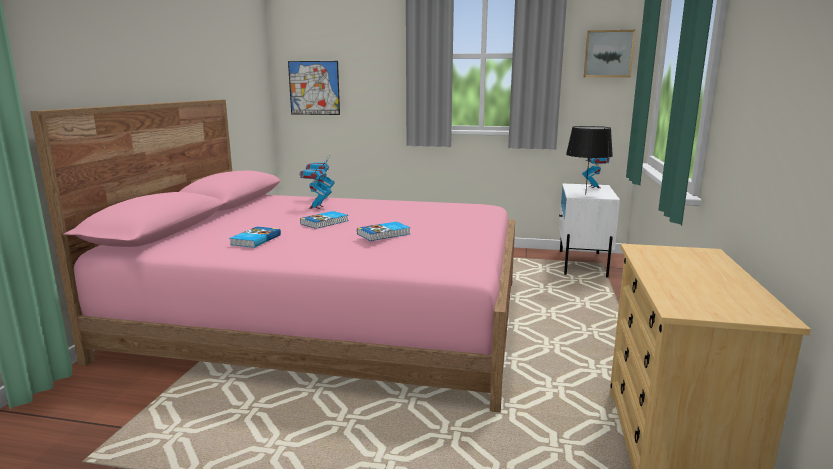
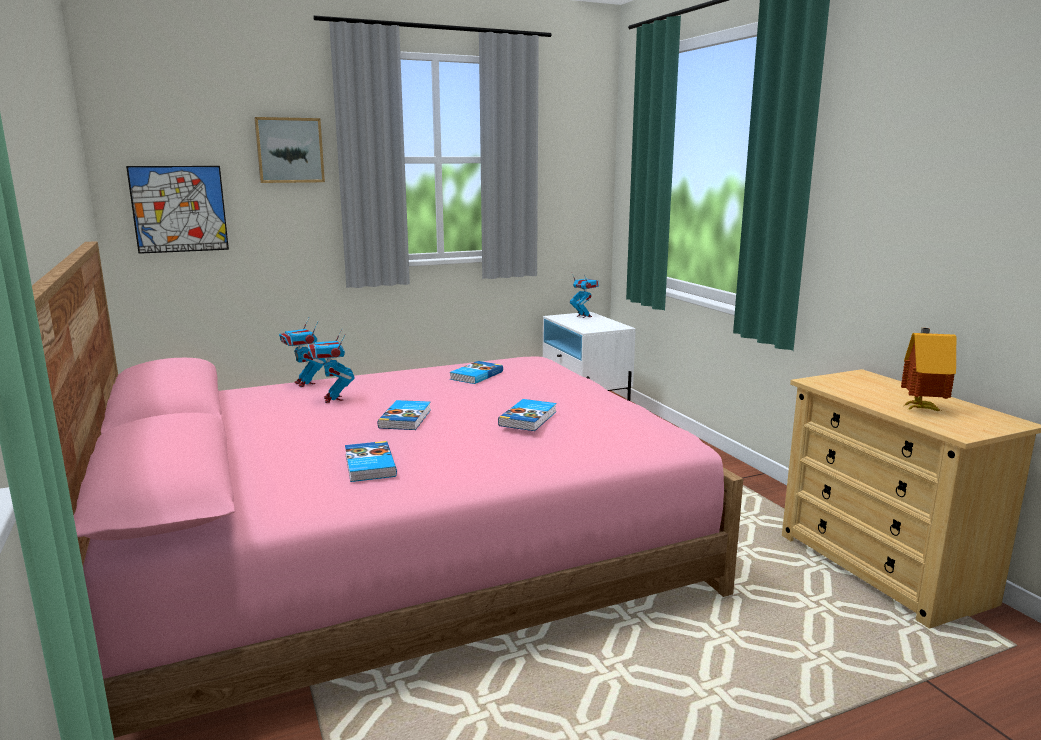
camera: 35 degrees left, 0 degrees up
(422, 209) = (475, 375): none -> book
(585, 195) = (594, 327): black table lamp -> none
(608, 54) = (579, 159): picture -> picture (289, 150)
(693, 285) = (921, 408): none -> toy house

